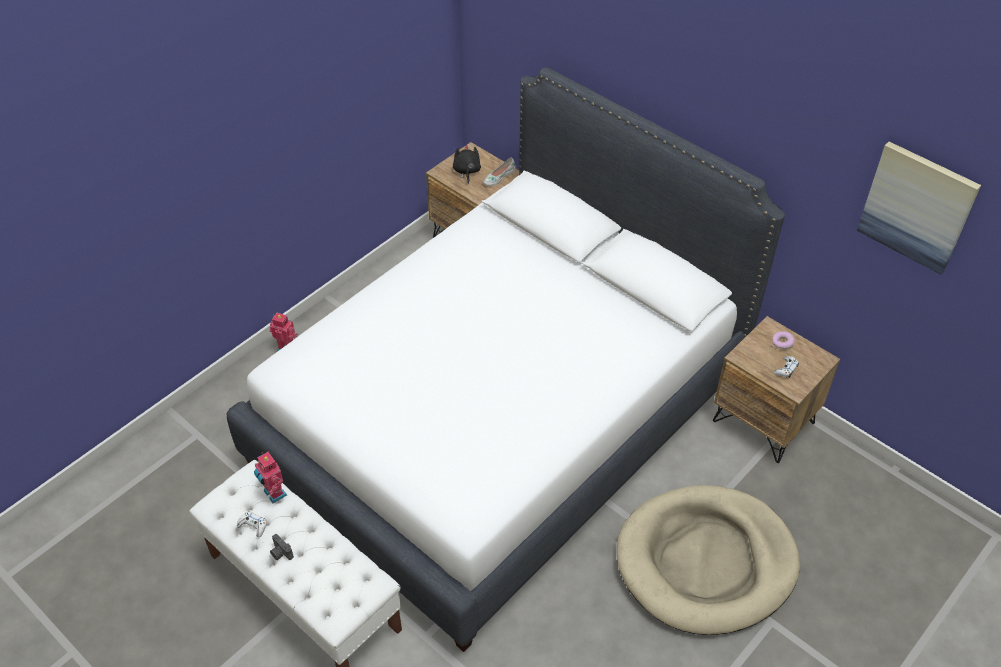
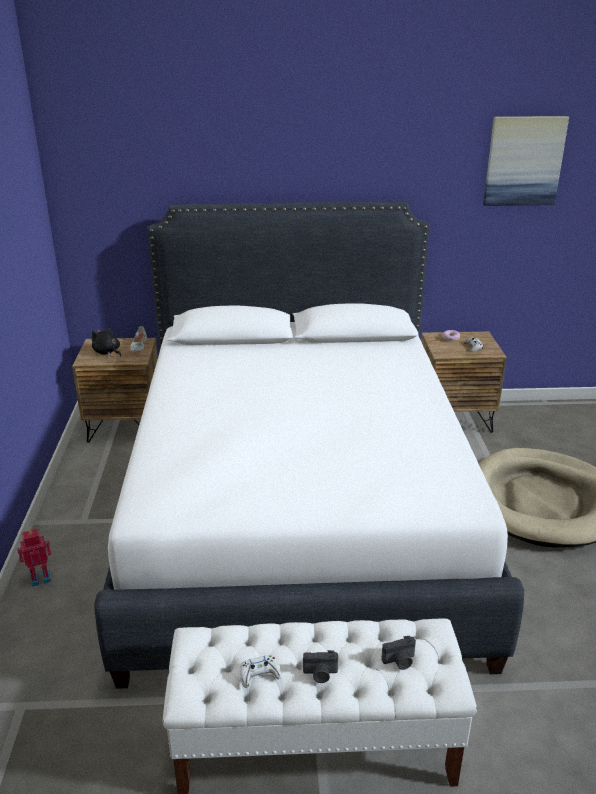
camera: 45 degrees left, 20 degrees down
(273, 494) = (241, 635): toy robot -> none
(328, 584) = (399, 661): none -> camera

